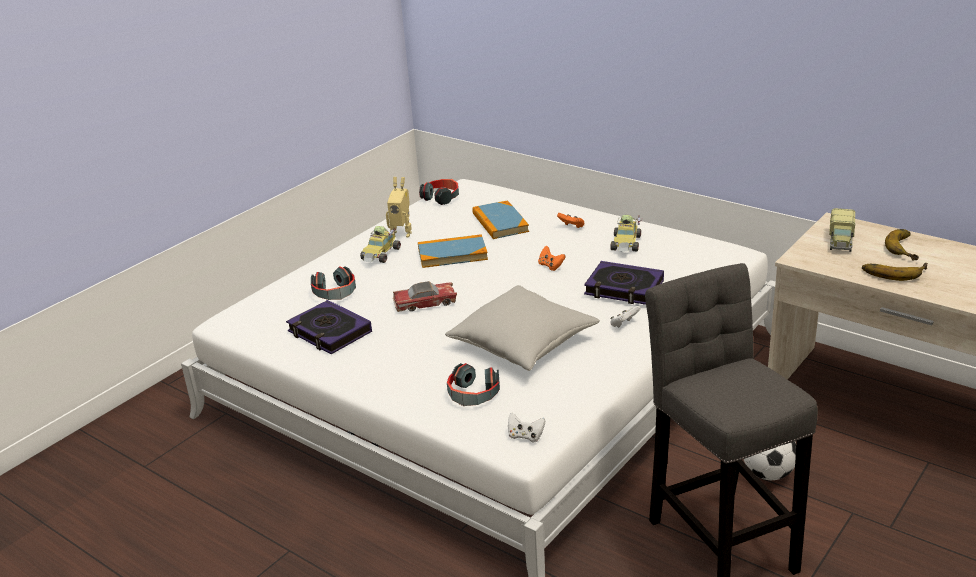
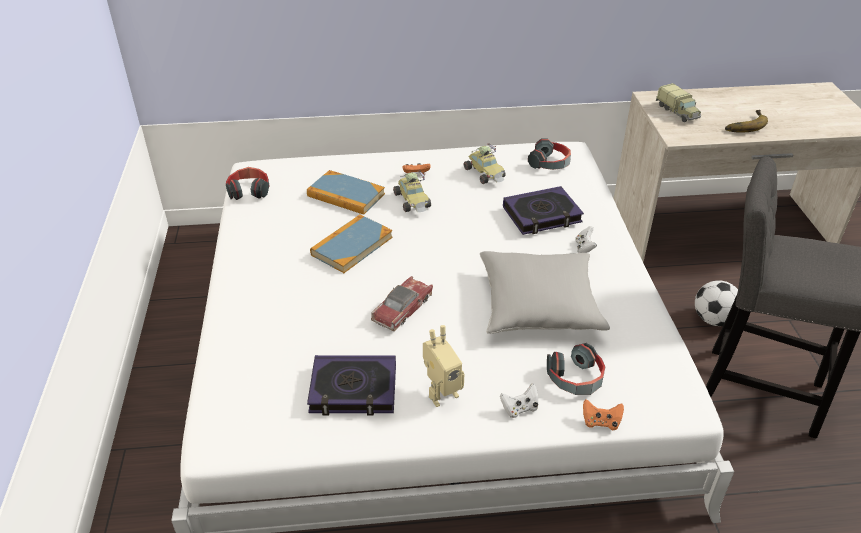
camera: 45 degrees left, 10 degrees up
(335, 293) = (294, 343): headphones -> headphones (550, 163)
(381, 254) = (279, 277): toy car -> toy car (413, 201)
(402, 232) = (264, 244): toy robot -> toy robot (441, 393)
(525, 436) = (670, 392): white game controller -> white game controller (519, 408)
(550, 266) = (454, 220): orange game controller -> orange game controller (601, 422)
(907, 248) = (721, 102): banana -> none

